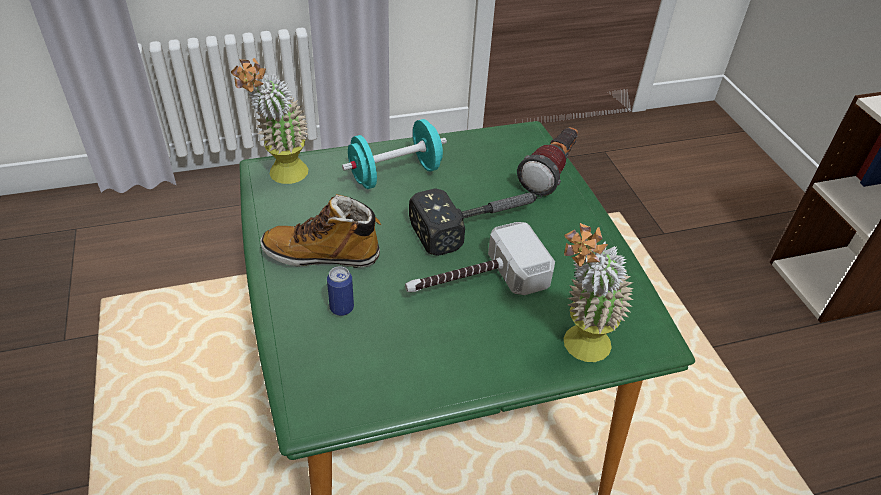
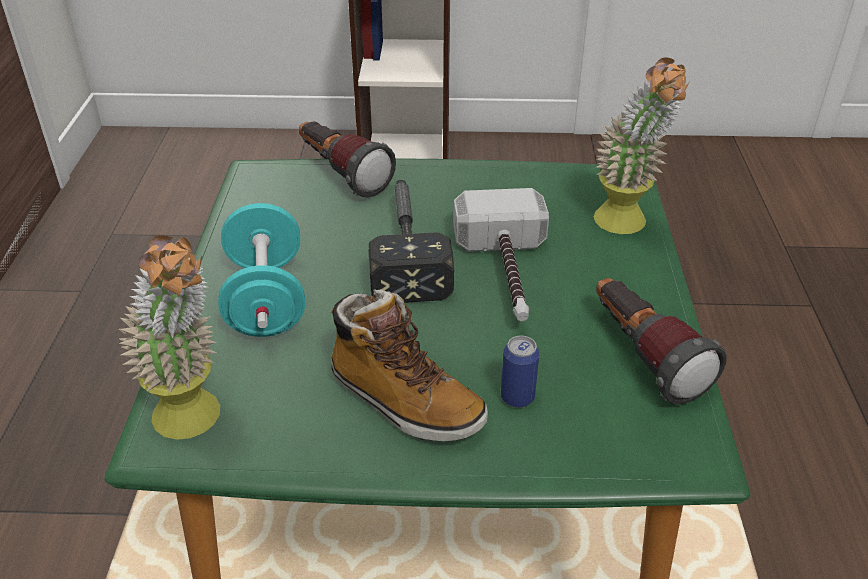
camera: 70 degrees left, 5 degrees down
(322, 255) = (404, 401): boot -> boot turned 75 degrees counterclockwise
(408, 375) = (643, 356): none -> flashlight

